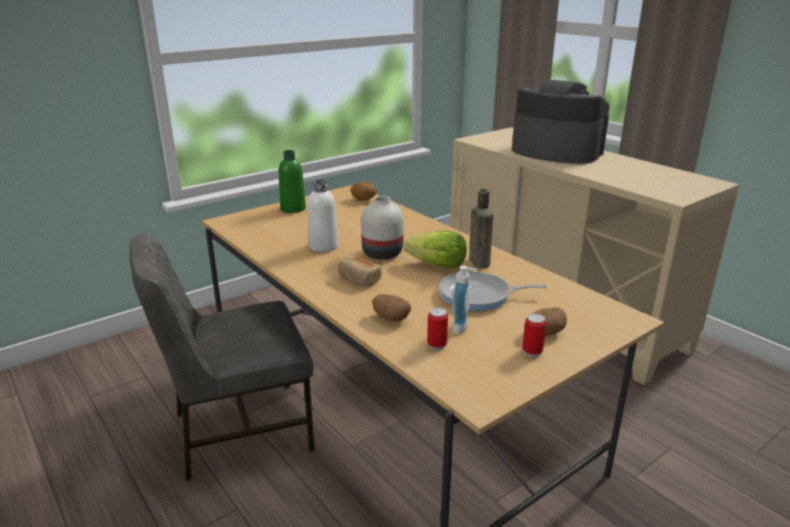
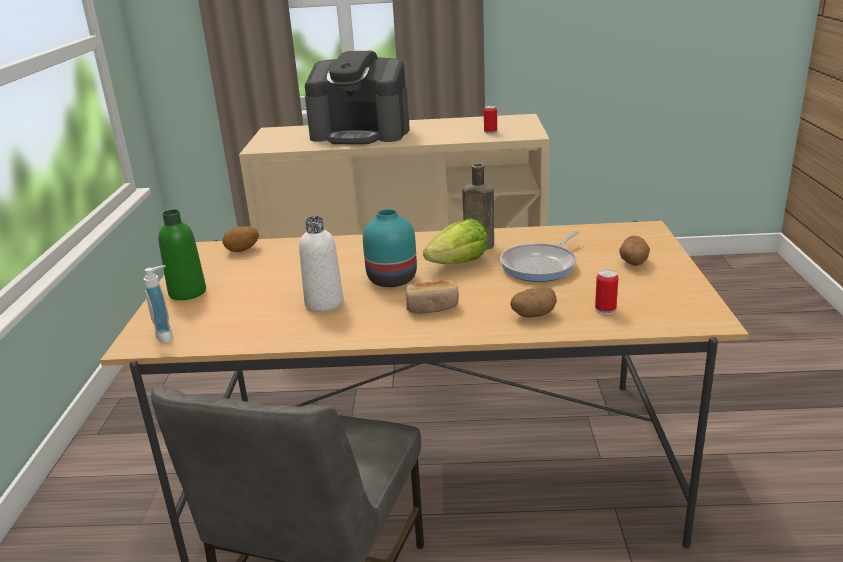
camera: 50 degrees left, 0 degrees up
(382, 254) = (393, 279): white vase -> turquoise vase
(463, 328) = (589, 290): soap dispenser -> soap dispenser (168, 335)
(532, 351) = (657, 277): can -> can (490, 132)
(555, 152) = (361, 133): coffee machine -> coffee machine turned 150 degrees counterclockwise

